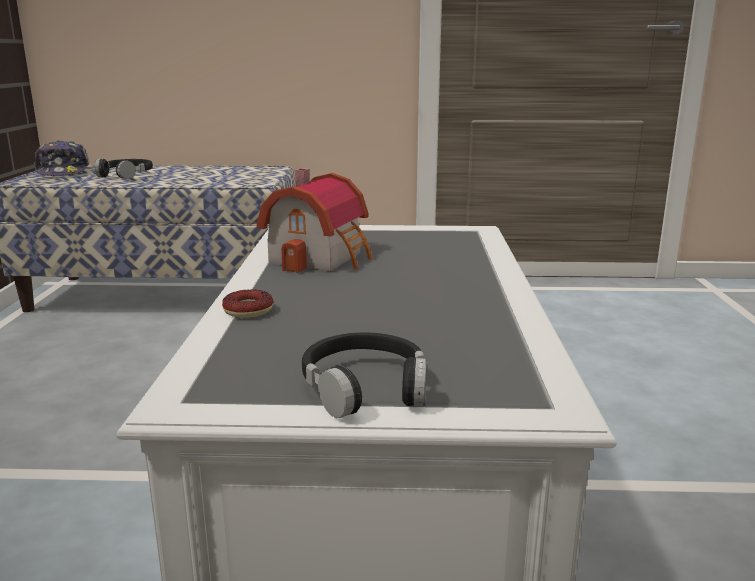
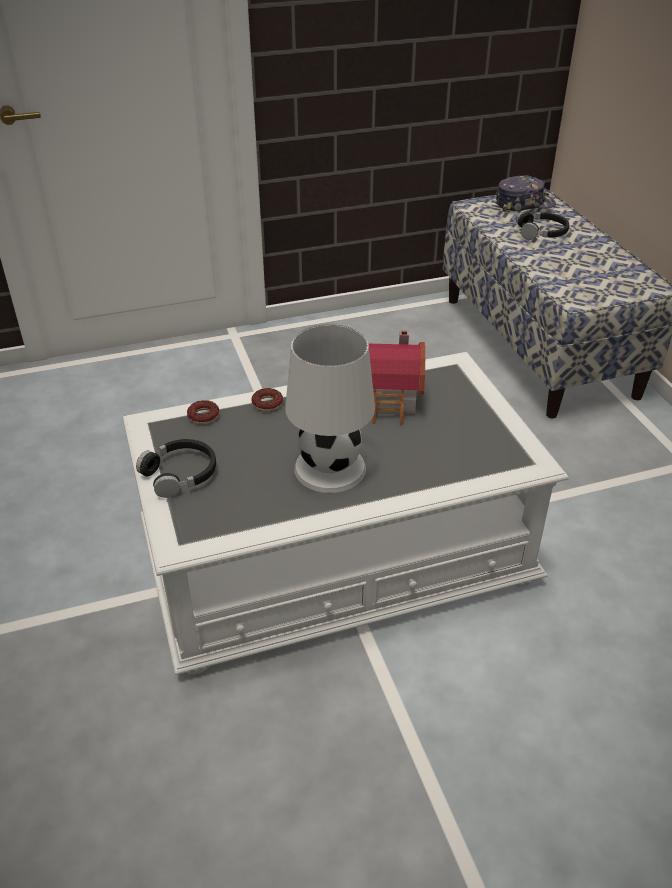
camera: 70 degrees right, 20 degrees up
(63, 172) = (524, 204): cap -> cap turned 150 degrees counterclockwise
(223, 353) = (203, 416): none -> donut
(426, 296) = (331, 468): none -> white table lamp

